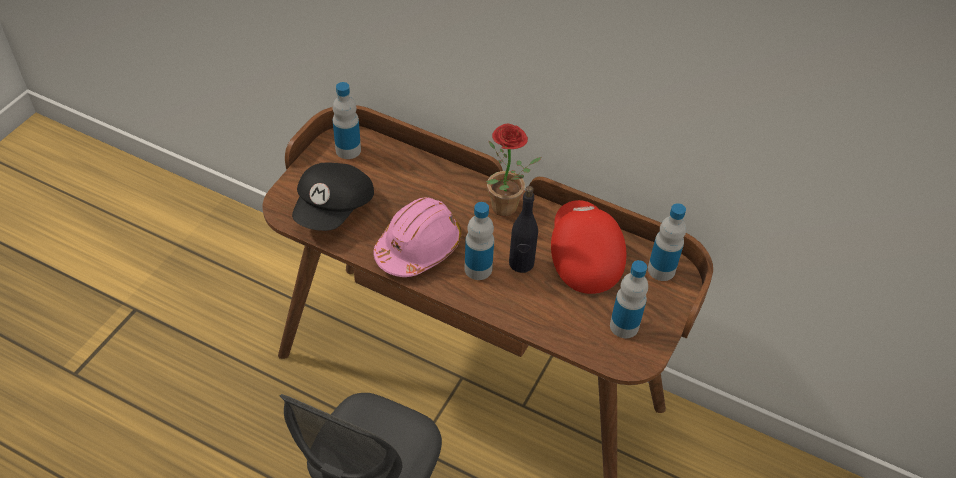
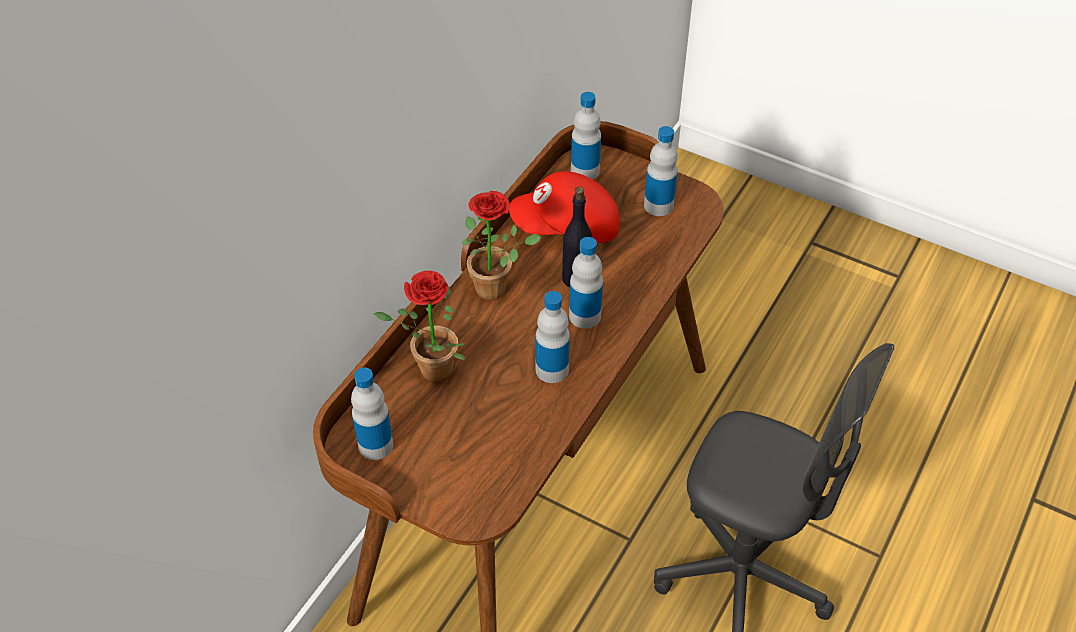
camera: 85 degrees left, 0 degrees up
(334, 209) = (485, 456): black cap -> none
(415, 175) = (429, 372): none -> potted plant
(418, 247) = (552, 369): pink hard hat -> bottle

